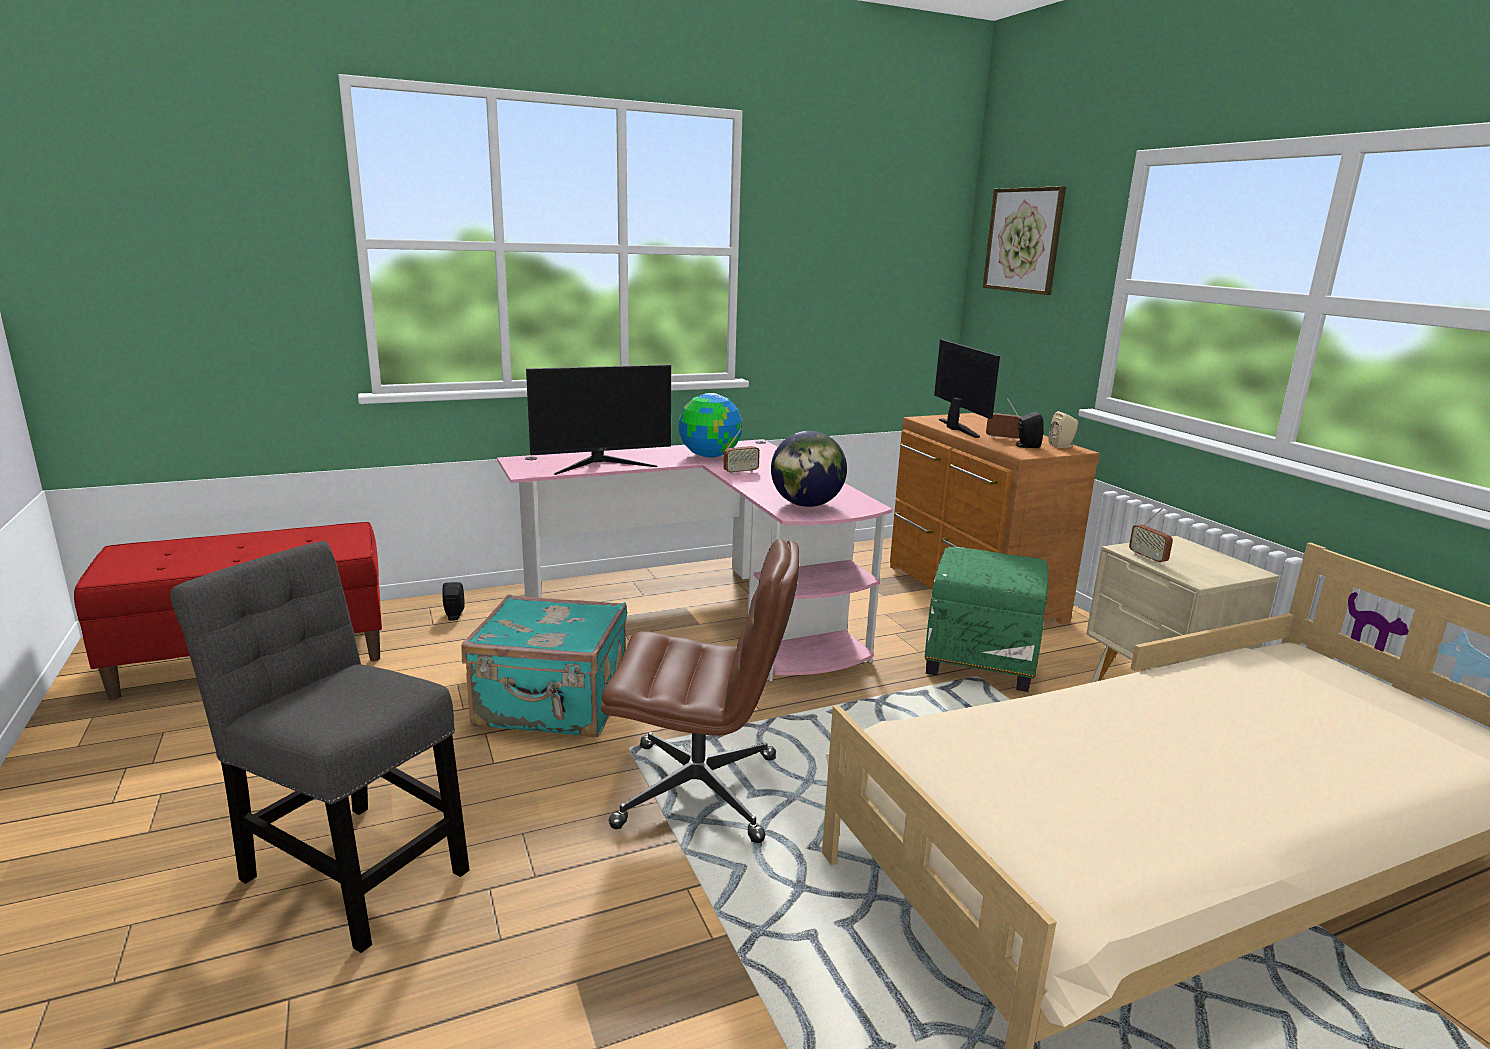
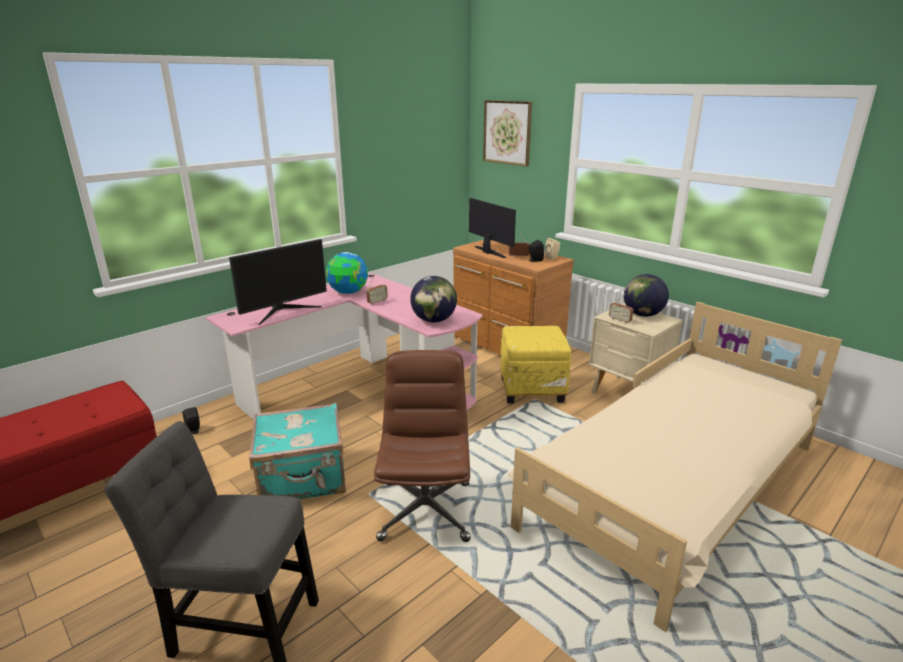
camera: 20 degrees left, 5 degrees up
(700, 791) = (425, 509): brown office chair -> brown office chair turned 75 degrees counterclockwise
(981, 662) = (532, 389): green ottoman -> yellow ottoman
(1200, 557) = (642, 315): none -> globe

